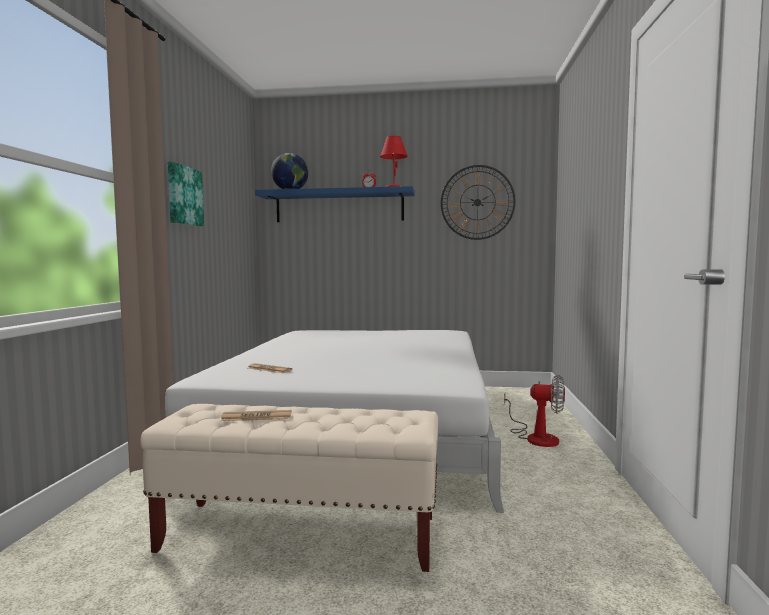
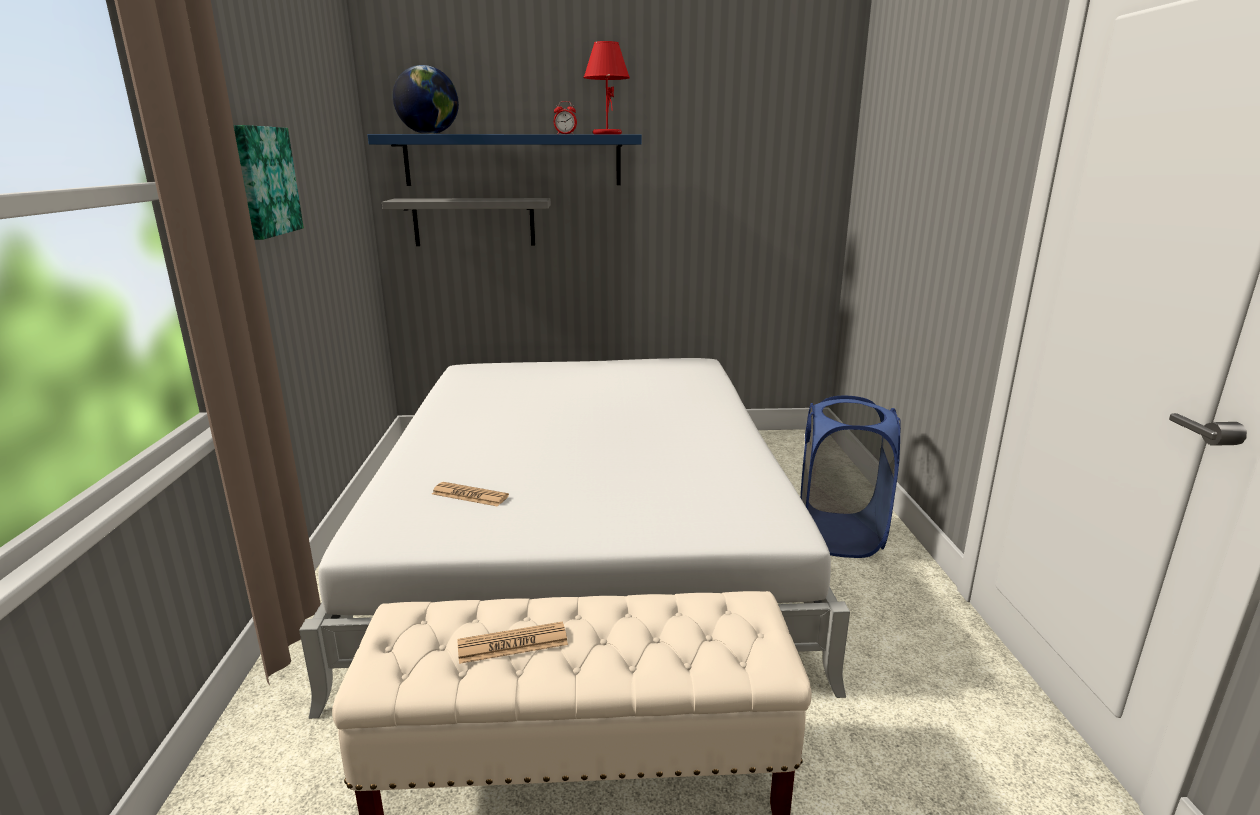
camera: 10 degrees left, 15 degrees up
(314, 243) = (474, 222): none -> grey shelf
(477, 202) = (736, 157): wall clock -> none
(536, 437) = (838, 535): fan -> blue laundry basket

